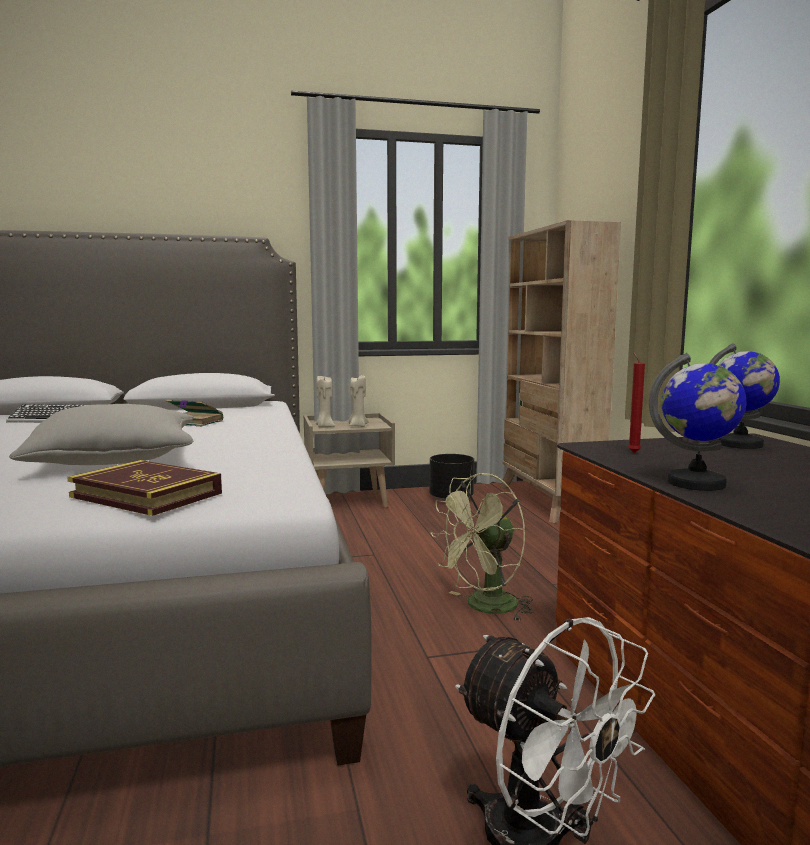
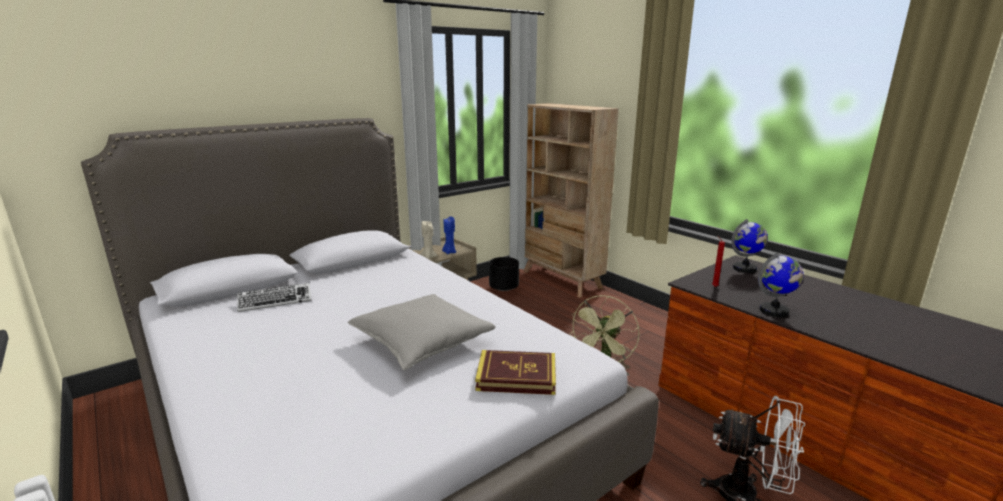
camera: 25 degrees left, 10 degrees up
(193, 422) = (391, 285): book -> none
(357, 426) = (449, 252): beige candle -> blue candle

